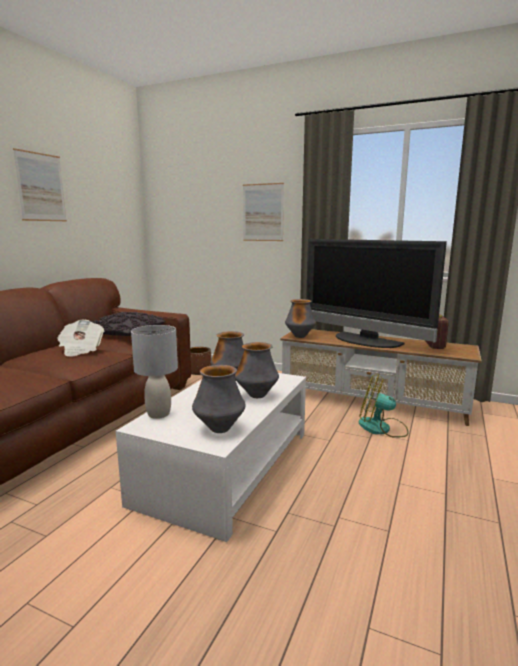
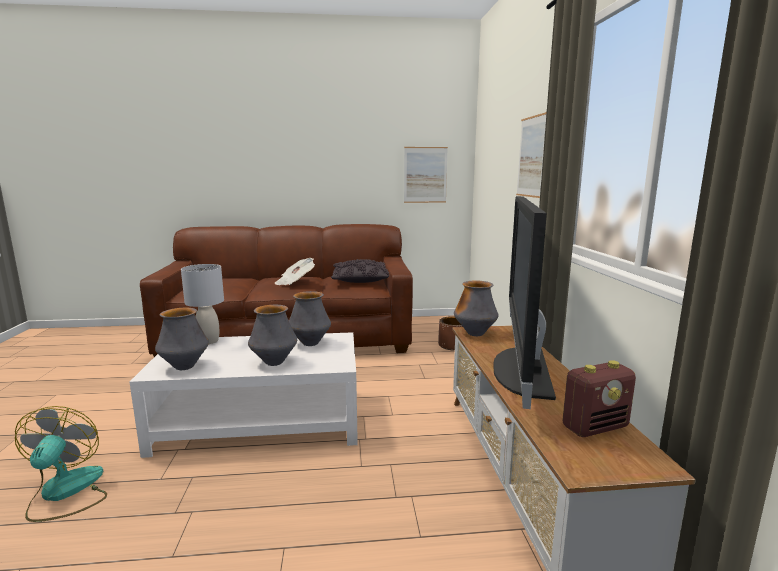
camera: 60 degrees right, 0 degrees up
(41, 187) = (342, 142): picture -> picture (425, 175)
(381, 428) = (435, 502): fan -> fan (65, 493)

